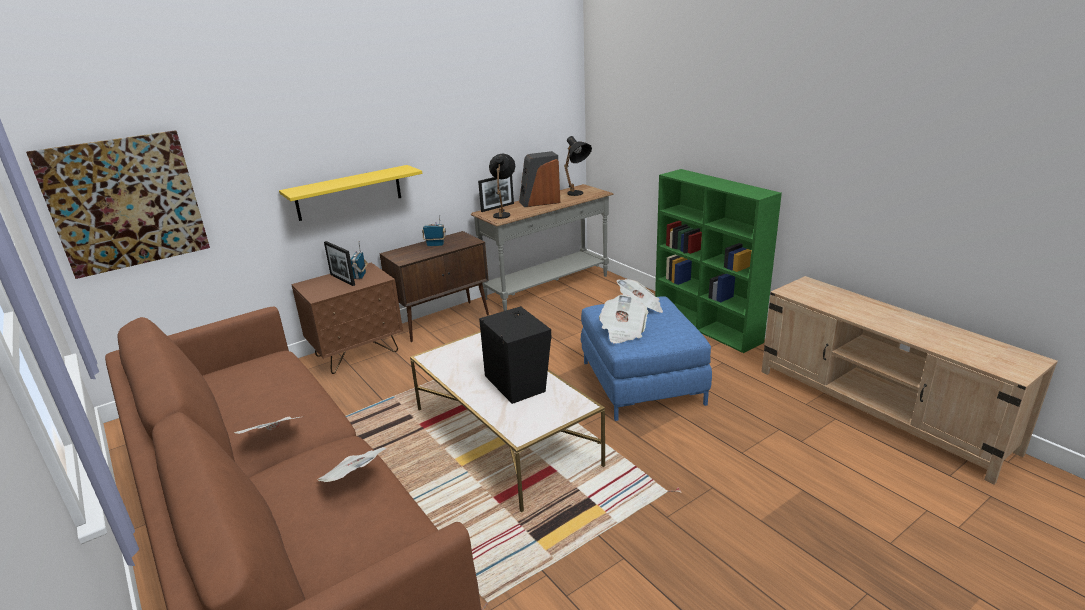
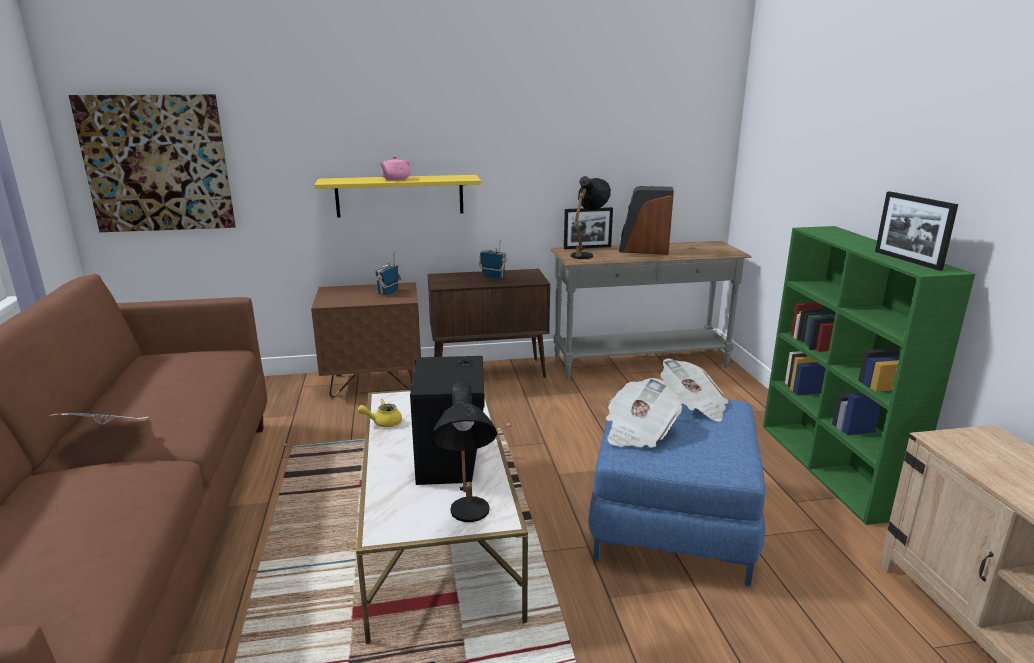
camera: 25 degrees right, 5 degrees down
(342, 279) = (368, 292): picture frame -> picture frame (907, 260)
(350, 180) = (395, 179): none -> pink teapot
(355, 479) = (105, 513): newspaper -> none
(445, 373) = (383, 422): none -> yellow teapot
(577, 195) = (700, 250): black table lamp -> black table lamp (468, 519)

